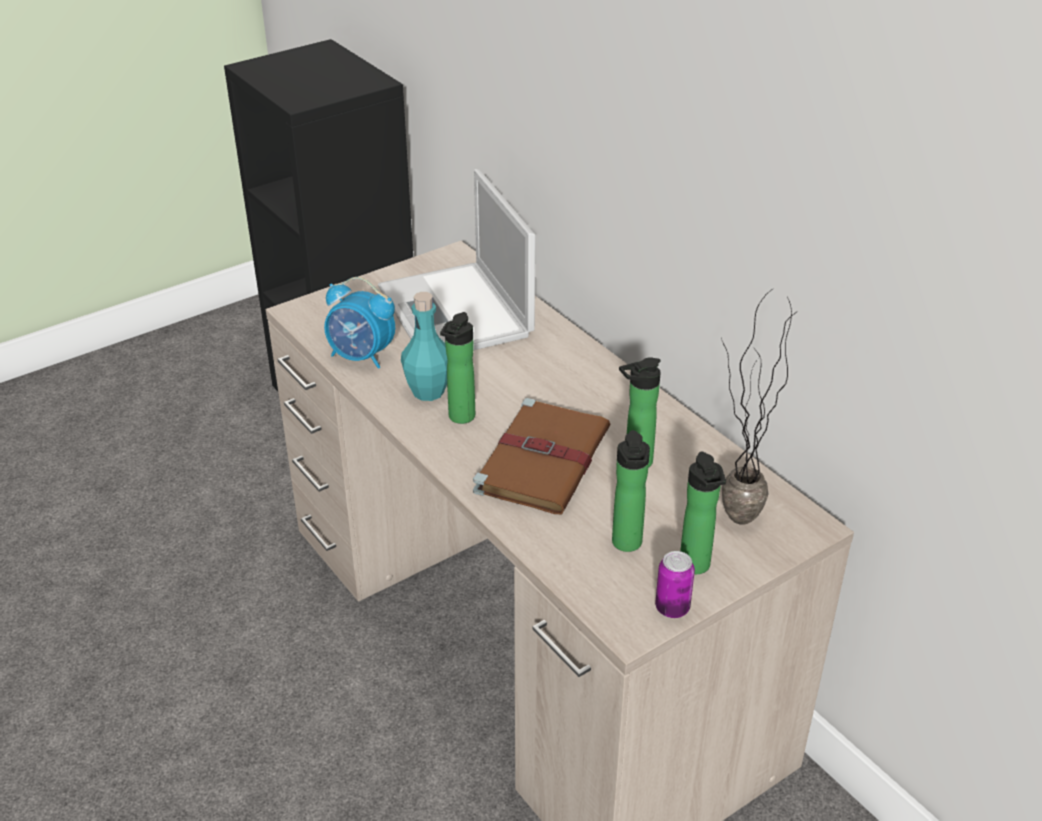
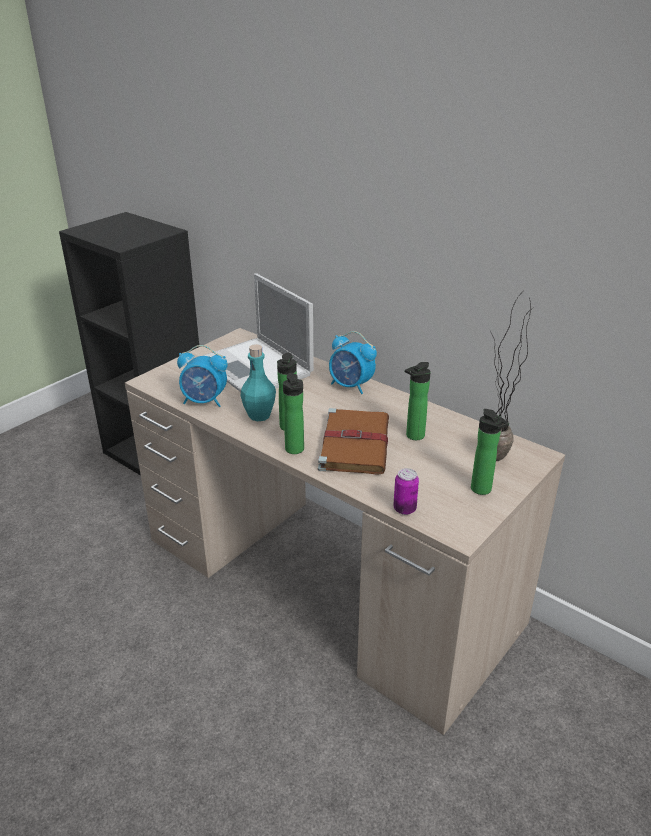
camera: 15 degrees left, 5 degrees down
(581, 364) = (351, 386): none -> alarm clock
(627, 545) = (433, 485): bottle -> bottle (295, 451)
(672, 608) = (481, 517): can -> can (404, 509)

